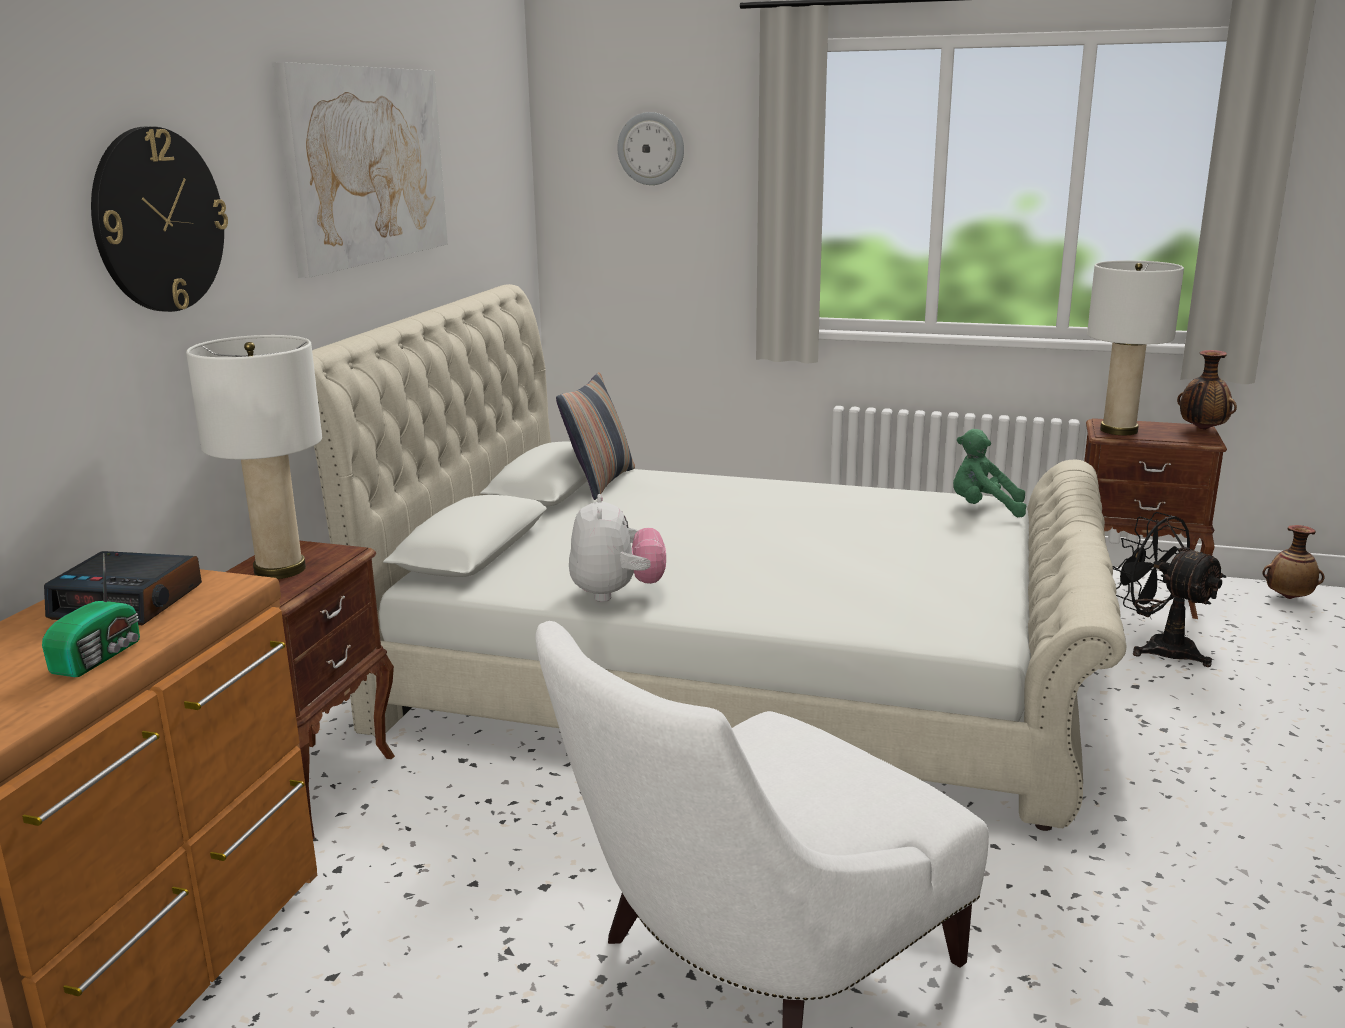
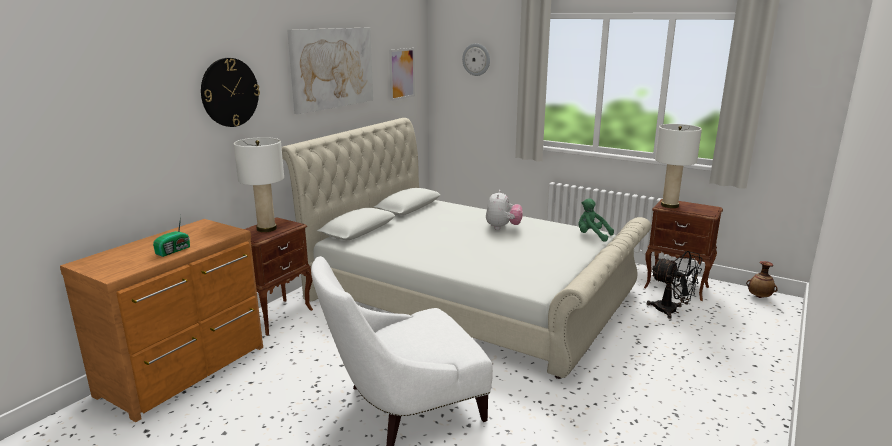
camera: 15 degrees right, 0 degrees up
(129, 601) = (196, 233): alarm clock -> none
(491, 184) = (401, 73): none -> picture
(600, 482) = (430, 207): pillow -> none
(616, 594) = (402, 254): plush toy -> plush toy (503, 227)
(1159, 647) = (672, 311): black fan -> black fan turned 150 degrees clockwise
(1202, 429) = (713, 208): vase -> none

